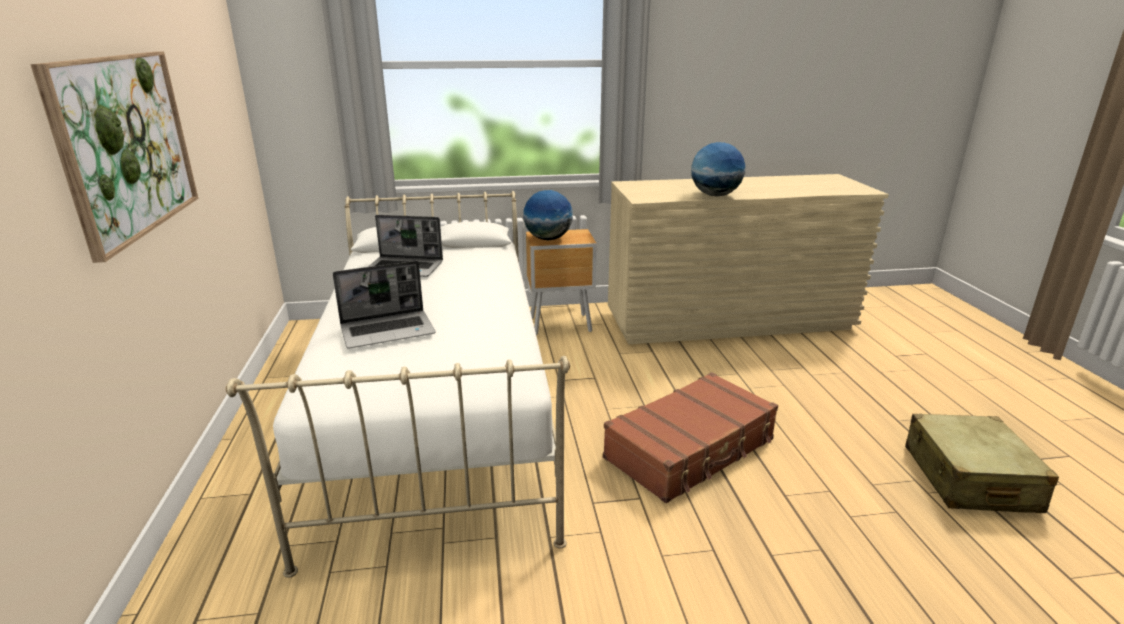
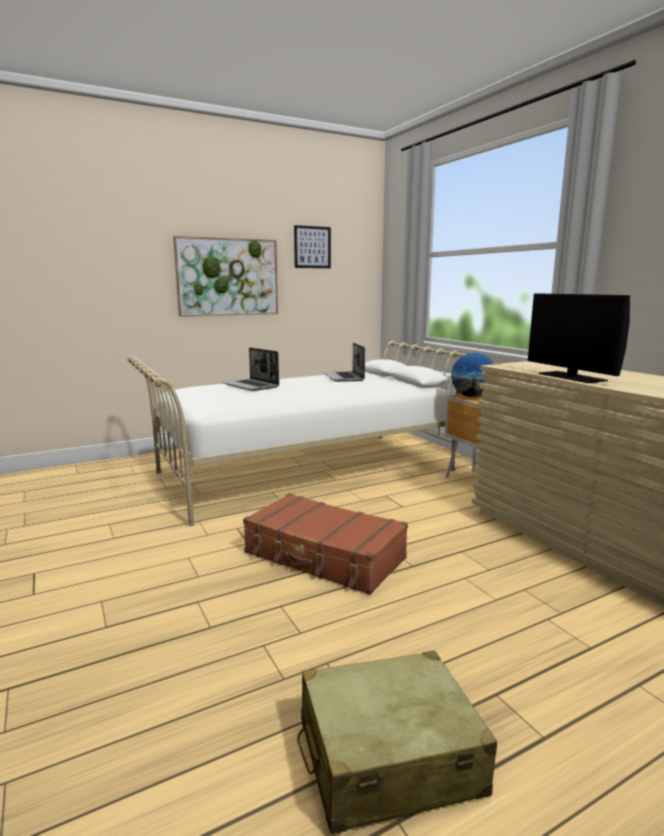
camera: 70 degrees right, 10 degrees down
(189, 58) = (312, 247): none -> picture
(715, 195) = (571, 377): globe -> monitor

